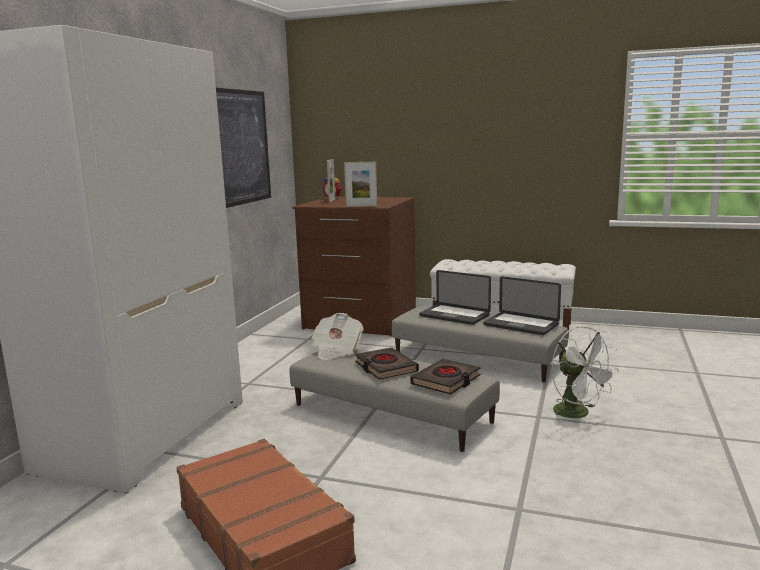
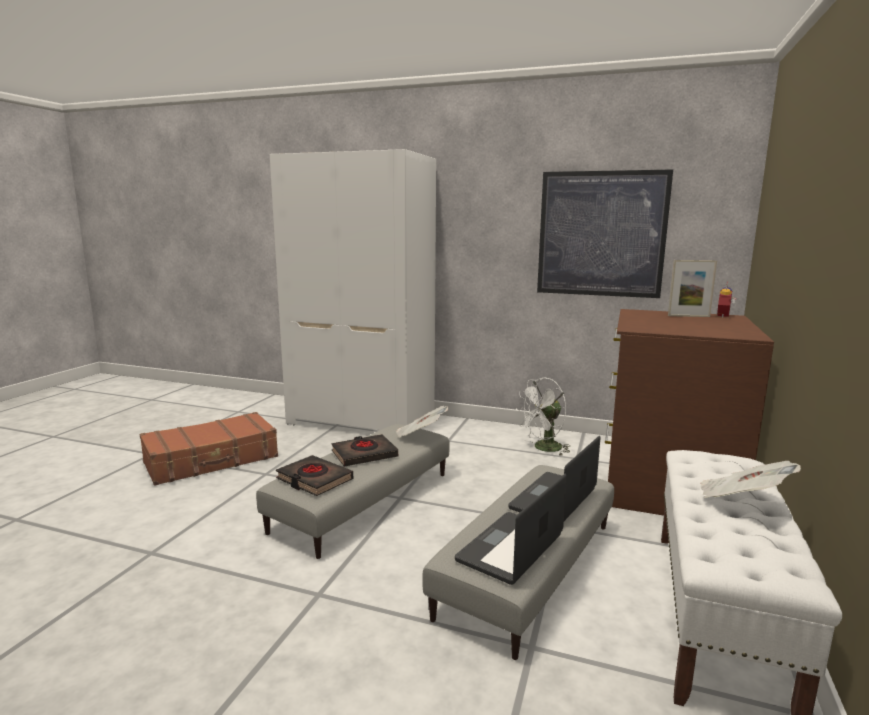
camera: 90 degrees right, 0 degrees up
(361, 206) = (628, 323): picture frame -> none
(500, 263) = (741, 500): none -> newspaper
(578, 414) = (311, 632): white fan -> white fan (543, 449)

